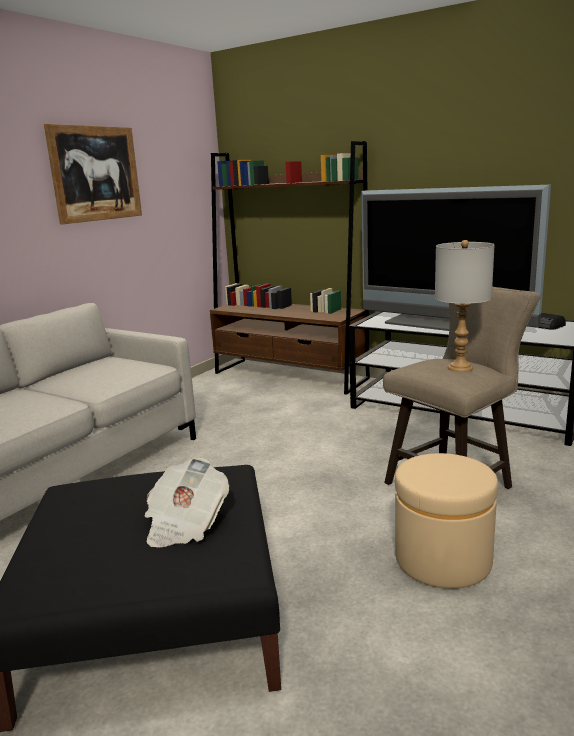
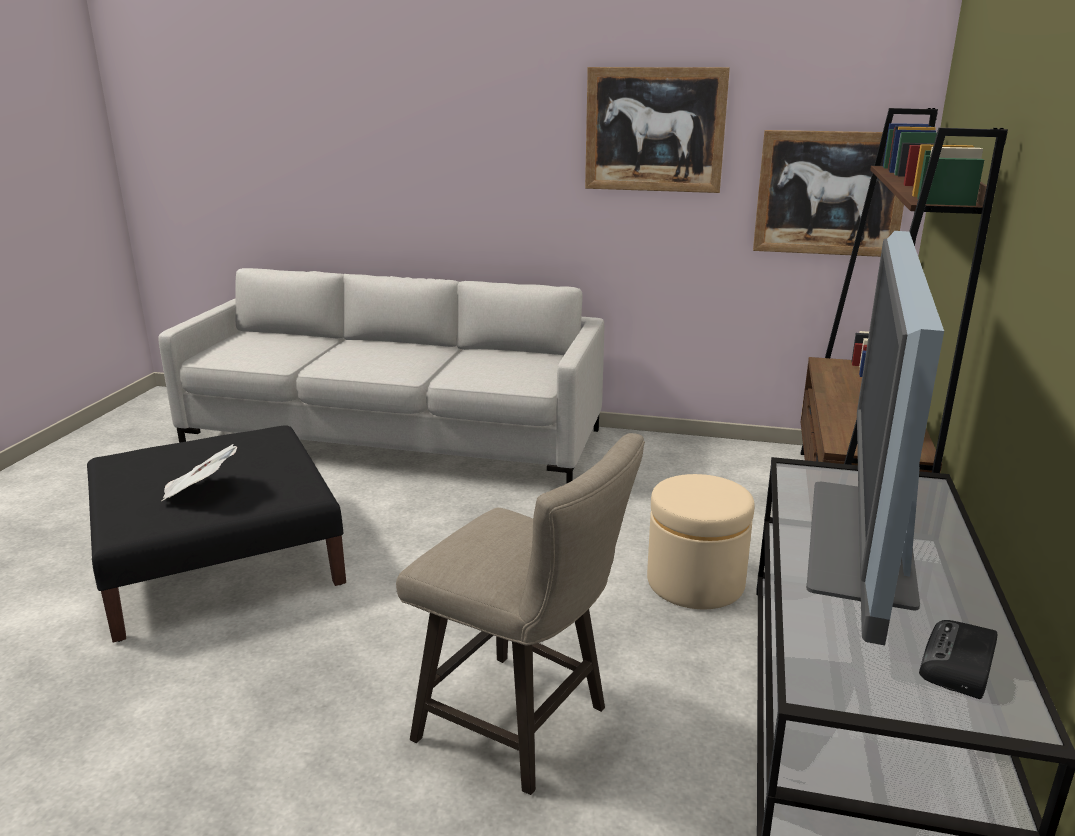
camera: 70 degrees right, 5 degrees up
(188, 208) = (830, 193): none -> picture
(443, 560) = (312, 727): beige ottoman -> beige ottoman (695, 582)
(459, 368) = (489, 550): grey table lamp -> none

